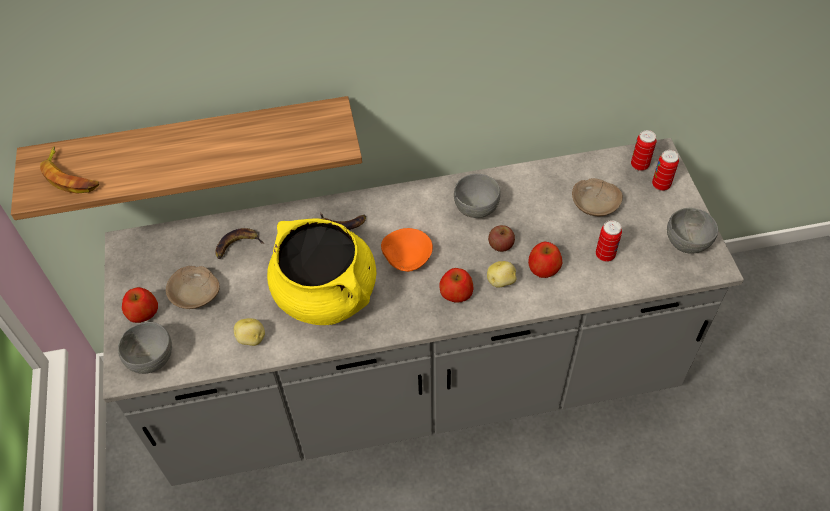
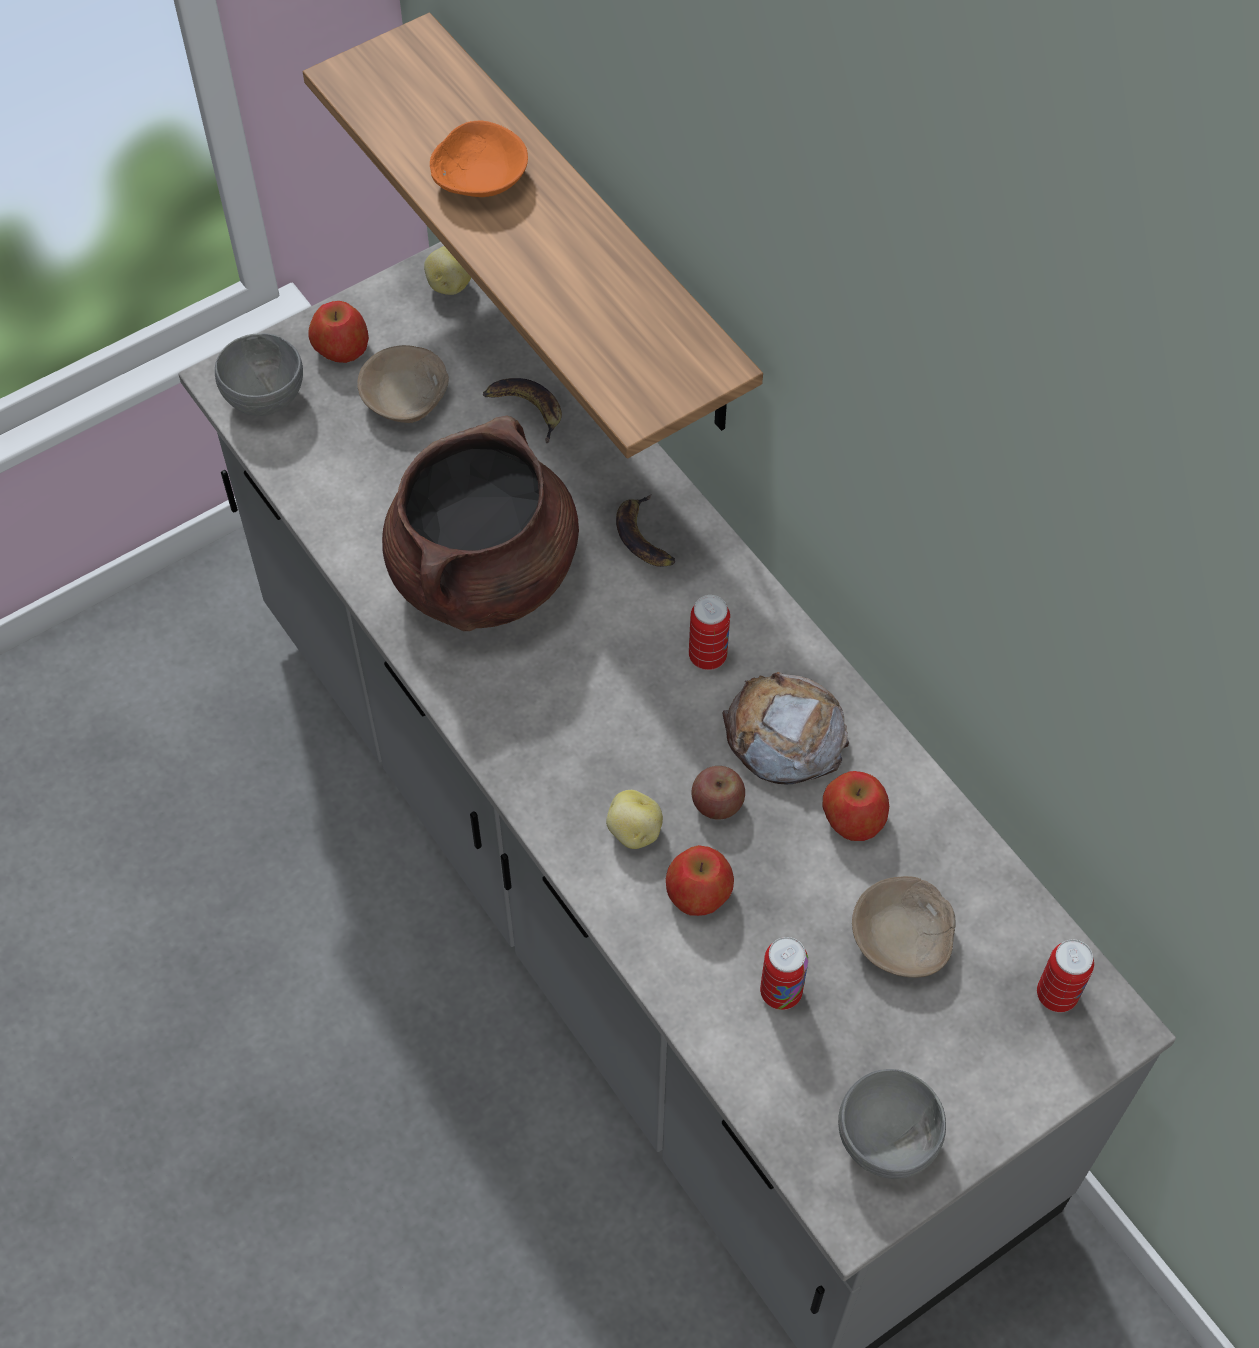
camera: 65 degrees right, 5 degrees up
(70, 176) = (402, 100): banana -> none
(251, 339) = (354, 508): potato -> potato (448, 285)
(326, 294) = (484, 574): yellow cooking pot -> brown cooking pot
(407, 256) = (619, 662): orange bowl -> orange bowl (479, 177)
(456, 293) = (574, 767): apple -> apple (854, 817)
(476, 209) = (784, 734): grey bowl -> bread
(661, 185) = (1022, 1051): can -> can (707, 656)

